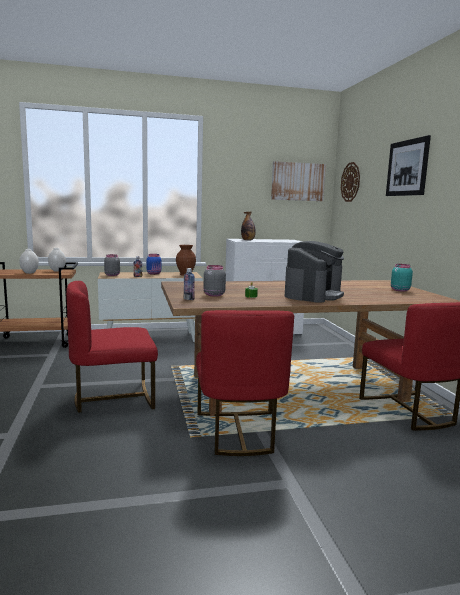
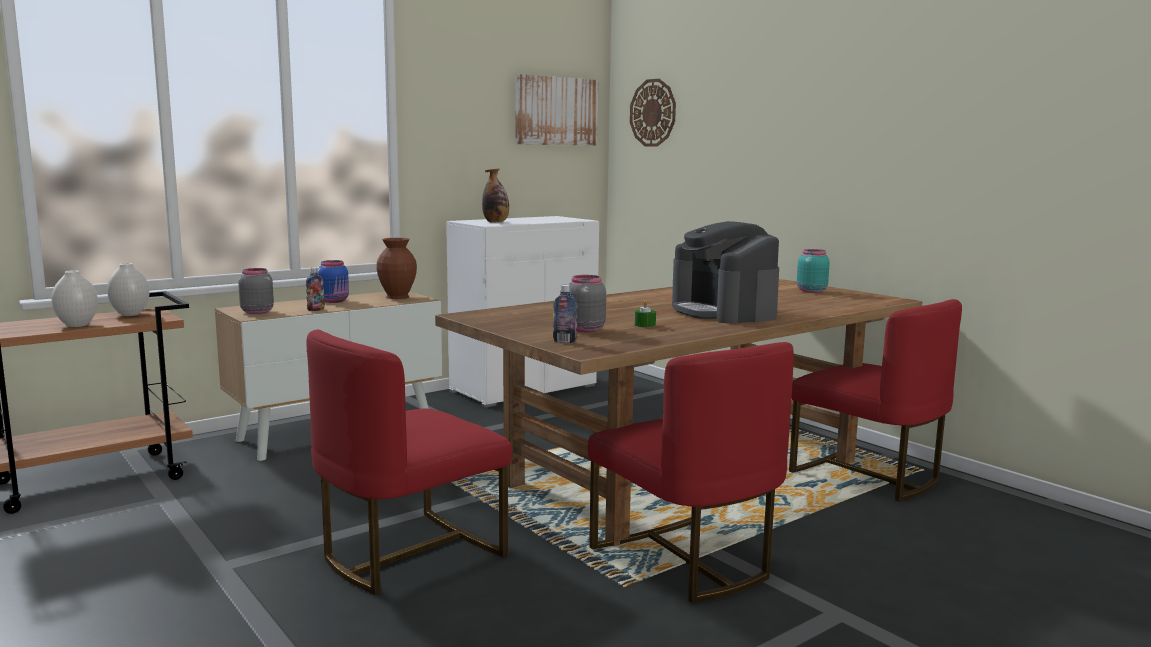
camera: 25 degrees left, 0 degrees up
(313, 295) = (723, 312): coffee machine -> coffee machine turned 150 degrees clockwise
(407, 168) = (782, 94): picture -> none

